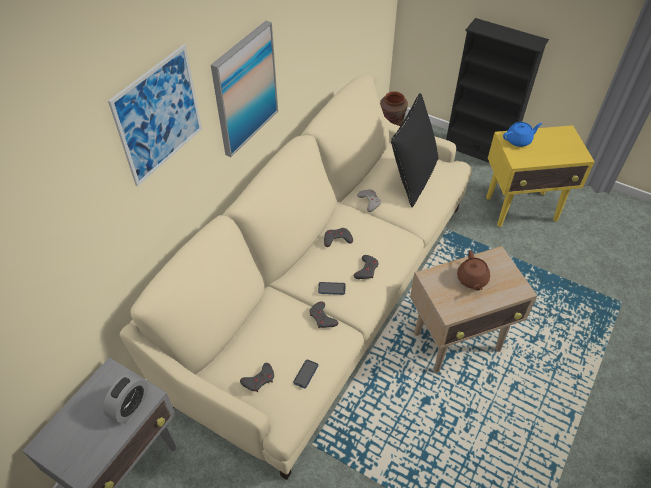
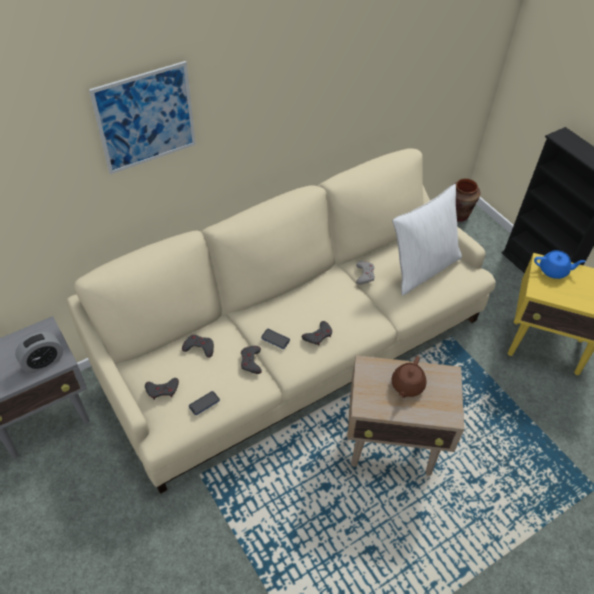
camera: 25 degrees right, 0 degrees up
(245, 89) = (258, 122): picture -> none
(337, 239) = (309, 297): grey game controller -> grey game controller (199, 347)
(412, 178) = (422, 268): black pillow -> white pillow

